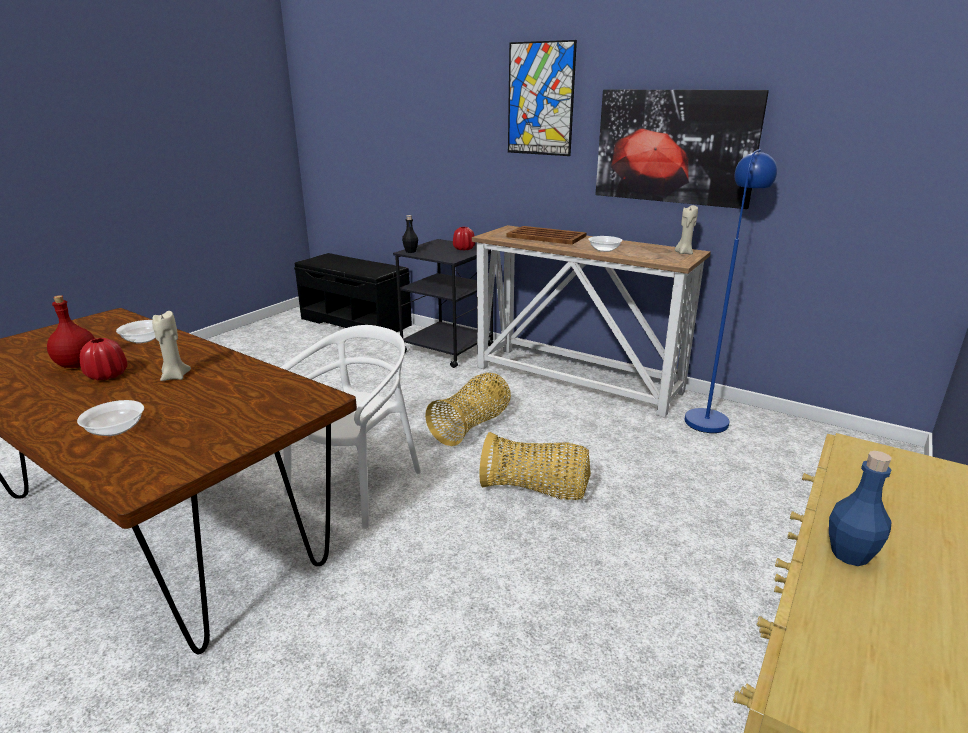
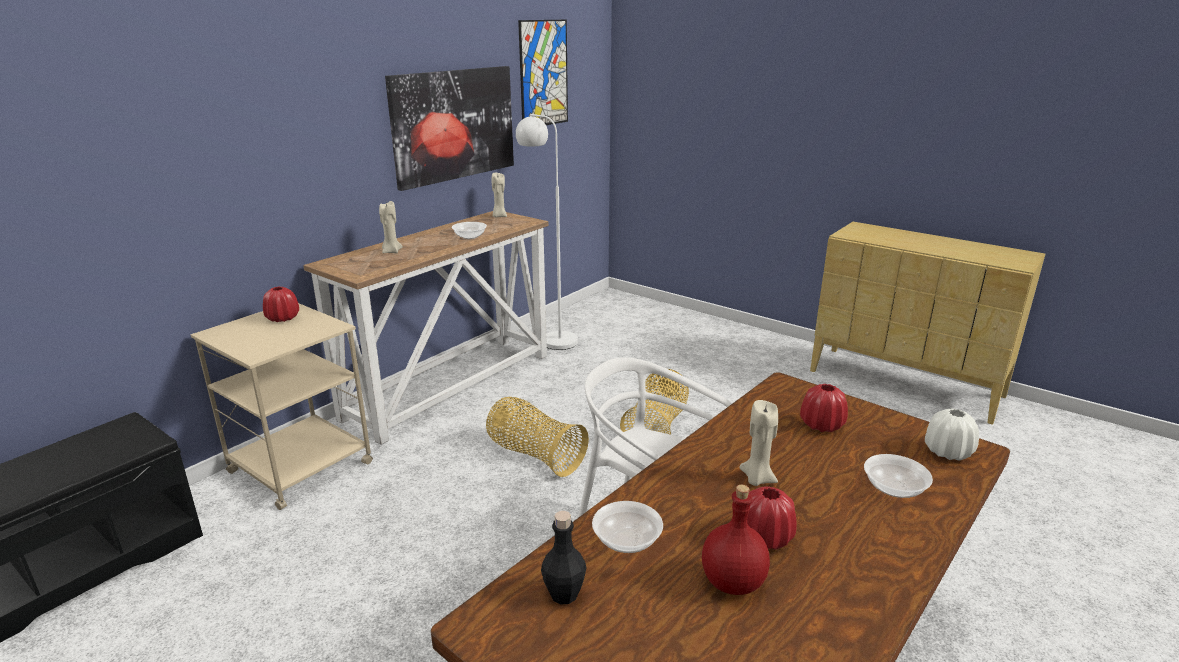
camera: 85 degrees left, 0 degrees up
(146, 469) = (947, 452): none -> white vase
(237, 409) = (821, 425): none -> red vase
(410, 251) = (258, 352): black bottle -> black bottle (564, 594)
(448, 349) = (302, 465): black cart -> beige cart
(540, 99) = (313, 94): picture -> picture (543, 74)
(547, 236) = (391, 251): brown tray -> beige candle
(709, 417) = (551, 339): blue floor lamp -> white floor lamp
(849, 554) = (934, 250): blue bottle -> none

